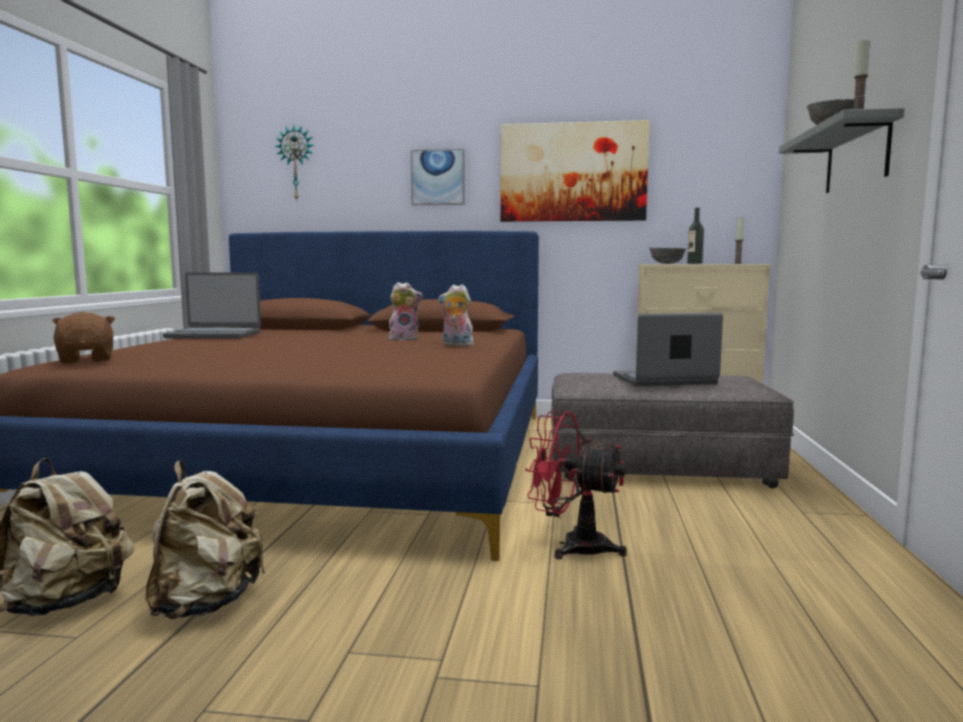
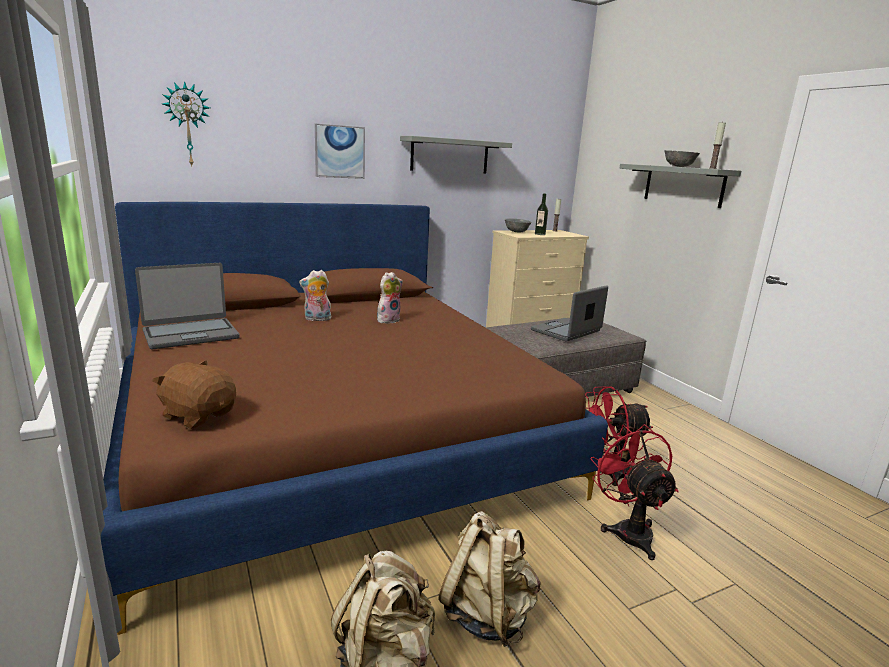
camera: 35 degrees left, 10 degrees up
(456, 345) = (447, 325): plush toy -> plush toy (317, 319)
(489, 596) = (628, 530): none -> red fan
(573, 172) = (450, 155): picture -> grey shelf

